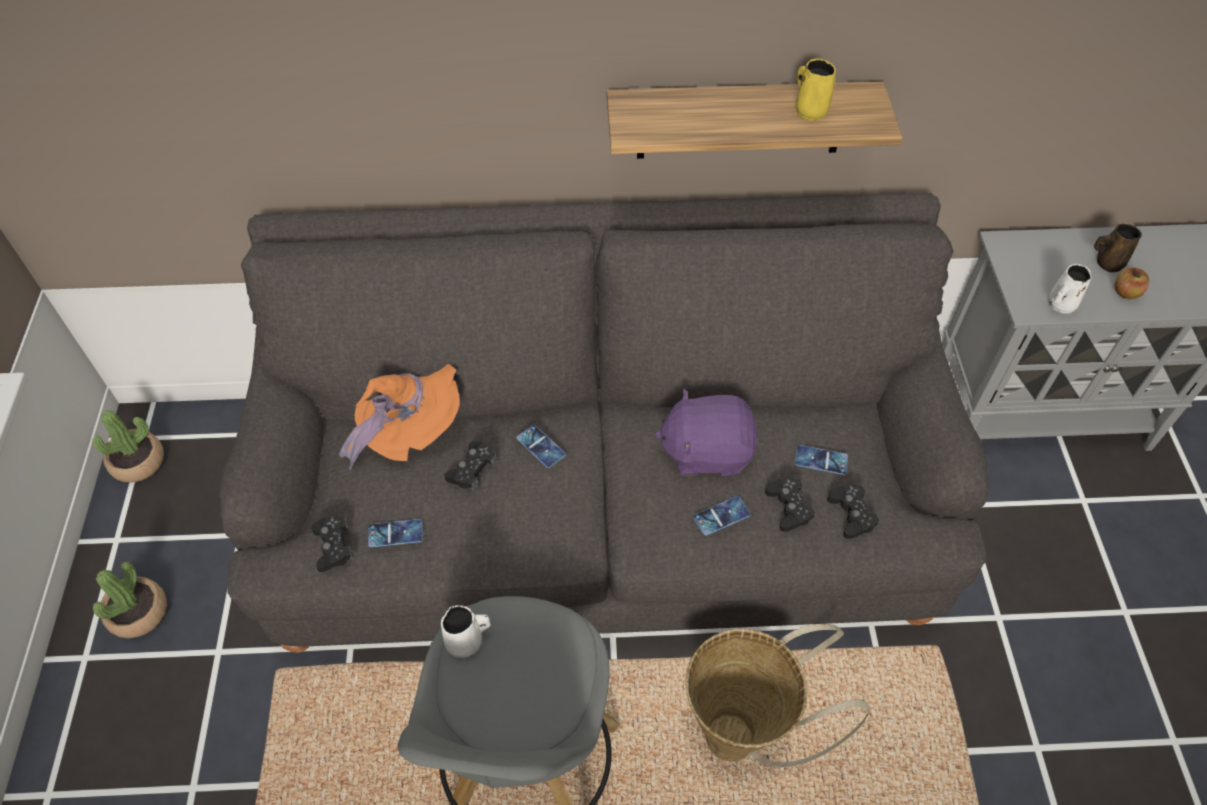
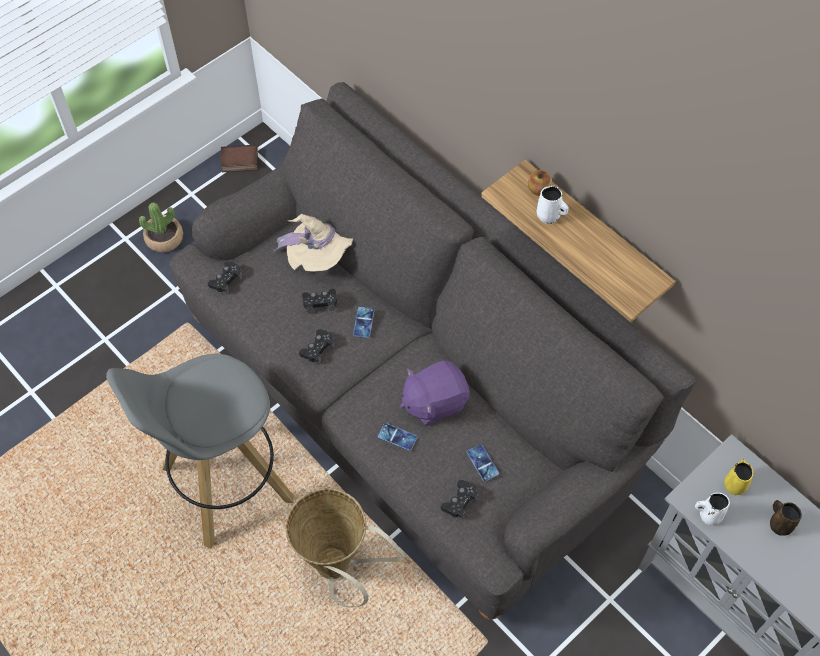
camera: 50 degrees right, 5 degrees up
(138, 462) = (239, 162): potted plant -> book
(395, 533) = (254, 299): phone -> none
(409, 428) = (321, 256): orange hat -> beige hat
(466, 642) = (210, 369): white mug -> white mug (549, 216)
(706, 451) = (434, 402): purple plush toy -> purple plush toy turned 75 degrees counterclockwise
(789, 507) = (434, 466): black game controller -> black game controller (317, 349)
(810, 110) = (607, 261): yellow mug -> yellow mug (735, 484)
(1125, 293) = (761, 548): apple -> apple (538, 190)

